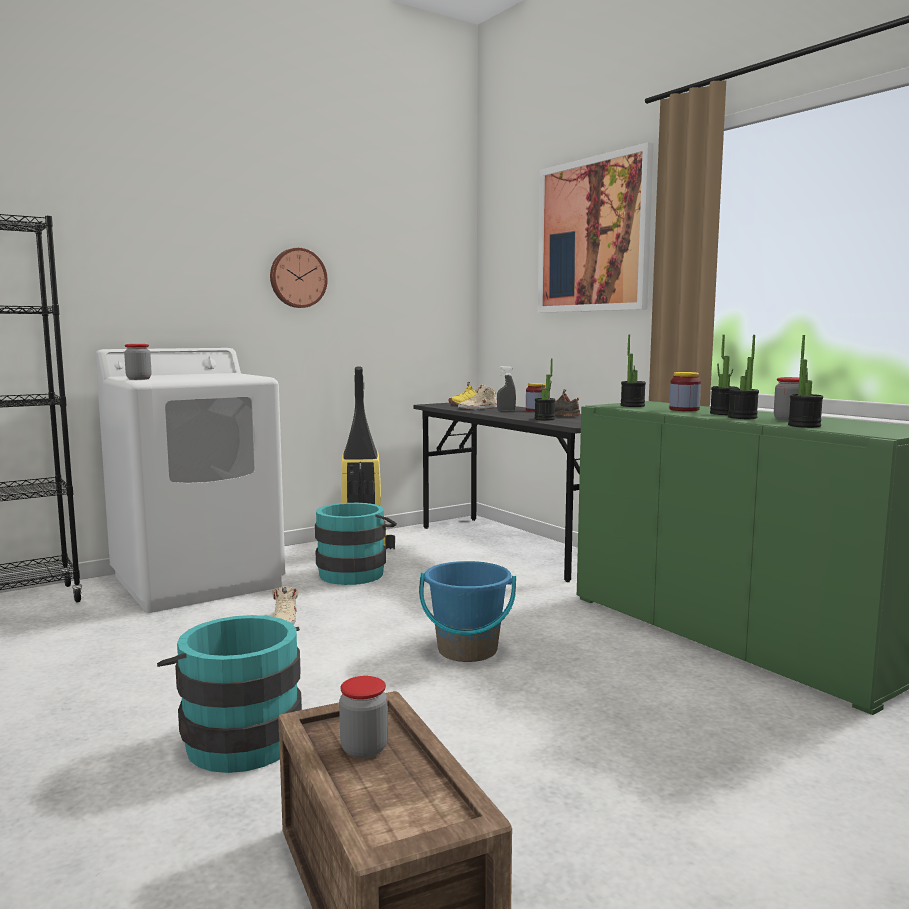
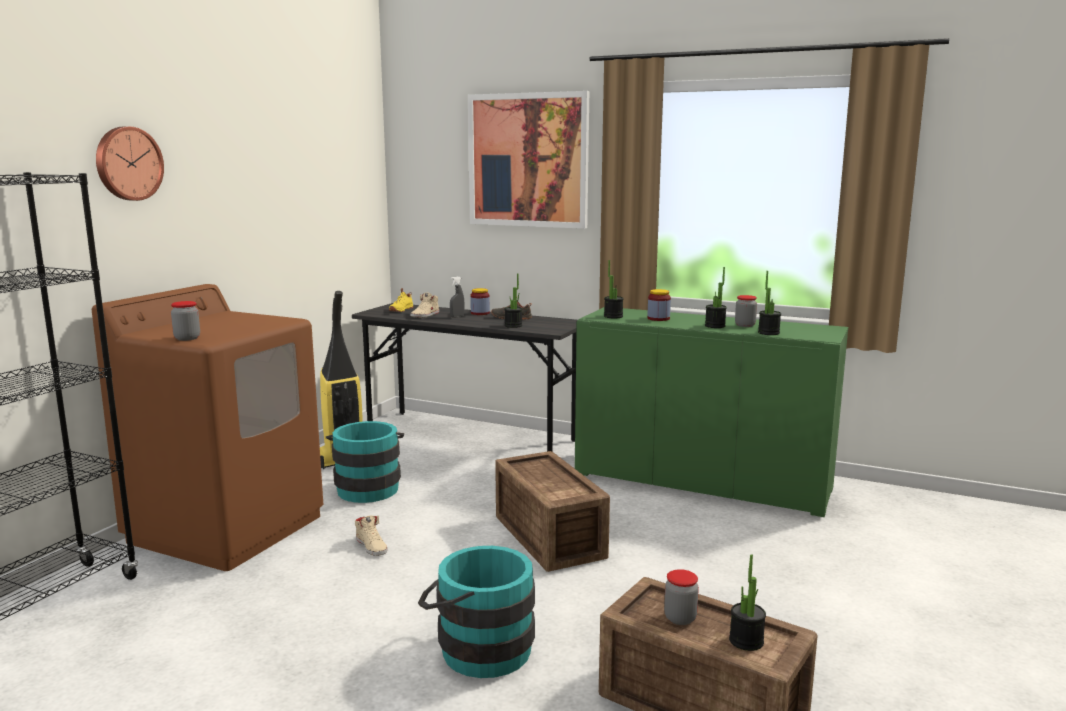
camera: 30 degrees left, 5 degrees up
(198, 581) = (227, 528): white washing machine -> brown washing machine
(297, 278) = (254, 202): wall clock -> wall clock (128, 163)
(467, 650) = (550, 535): blue bucket -> crate
(723, 413) = (693, 321): potted plant -> potted plant (746, 641)

